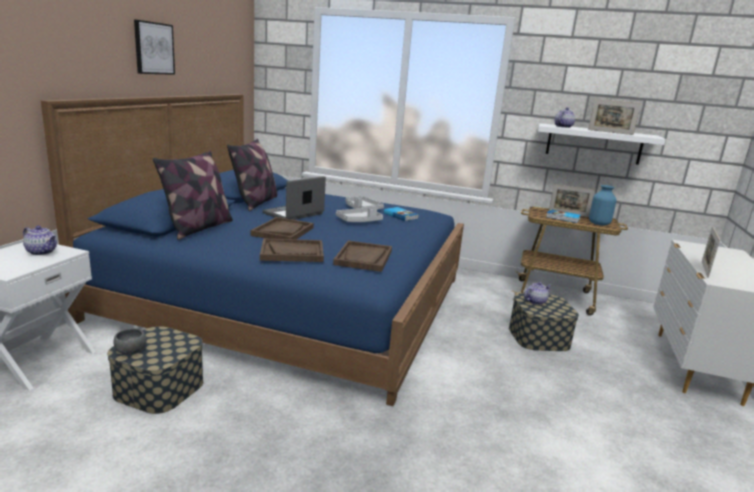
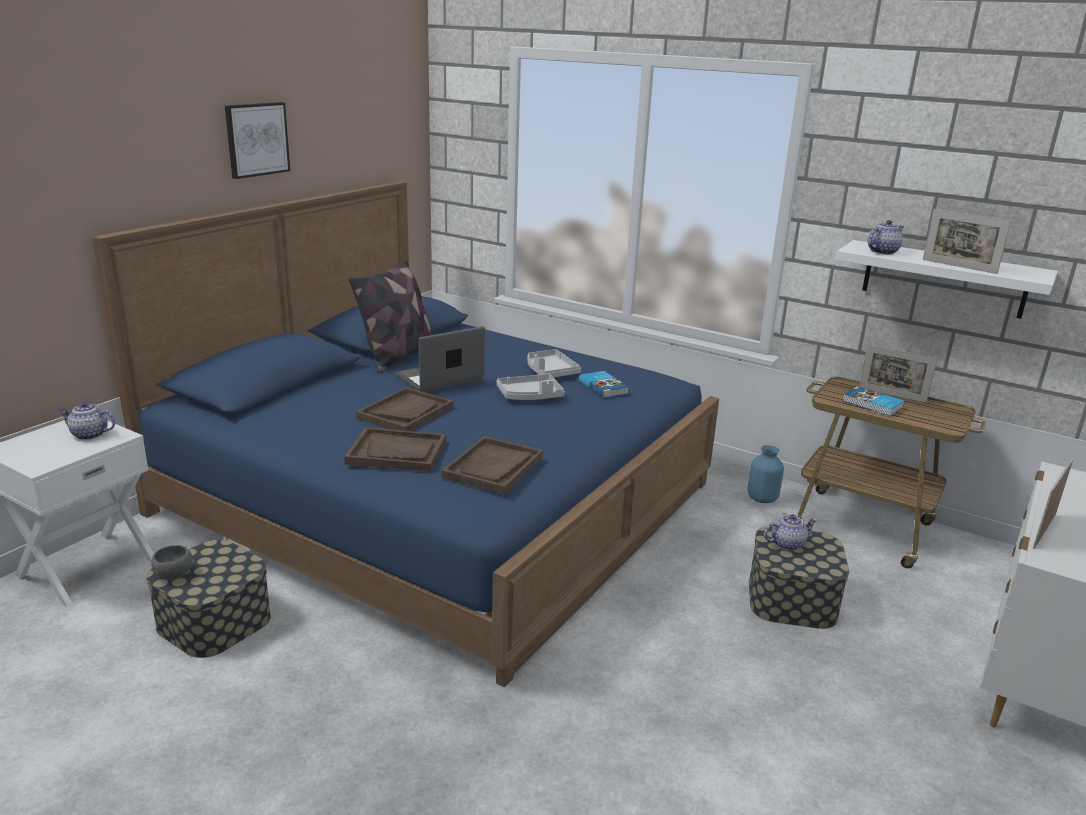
camera: 15 degrees right, 5 degrees up
(42, 252) = (88, 434): teapot -> teapot turned 150 degrees clockwise
(198, 228) = (294, 402): pillow -> none
(599, 224) = (933, 419): blue vase -> blue vase (762, 499)

